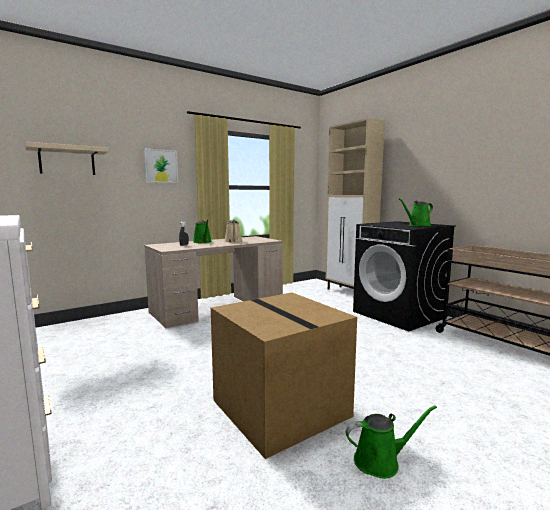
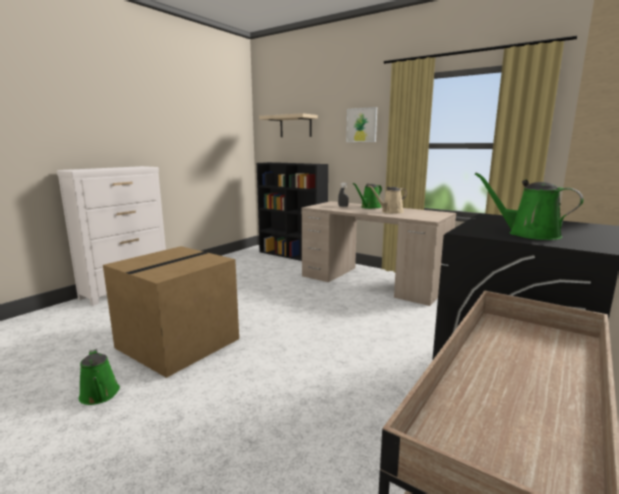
camera: 70 degrees right, 5 degrees up
(90, 322) = (293, 255): none -> black bookcase

